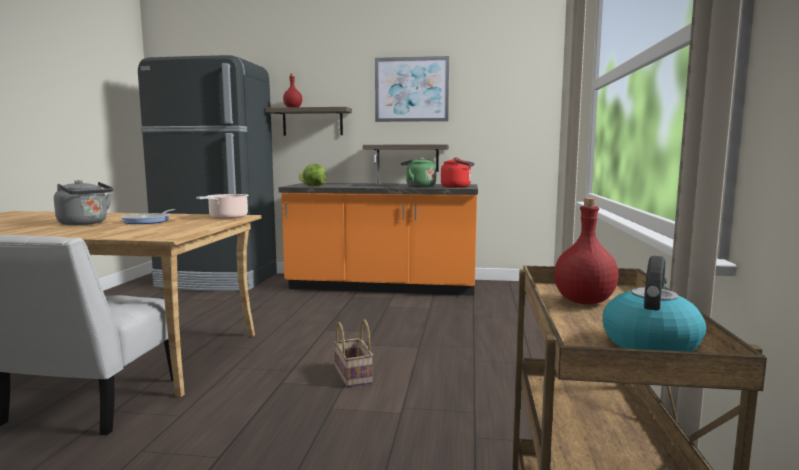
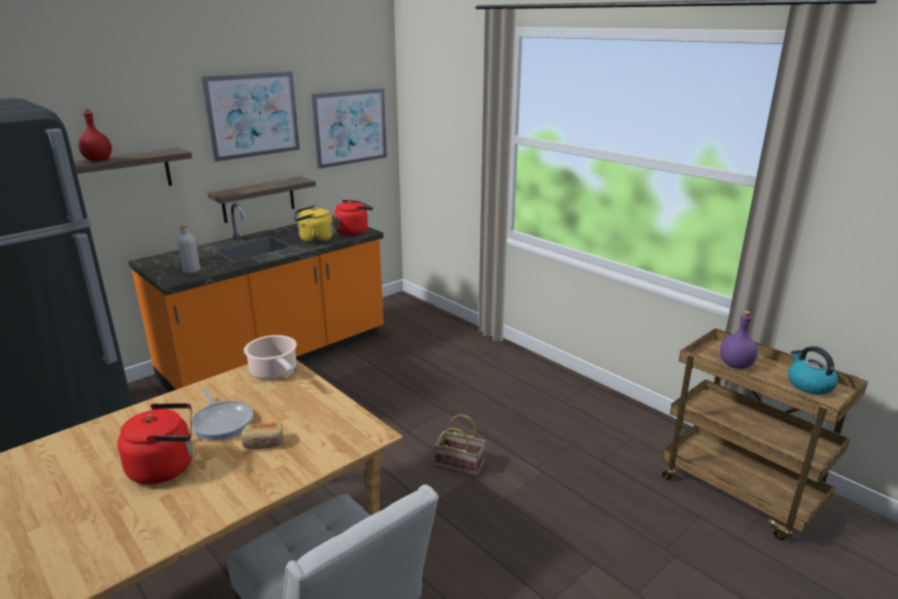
camera: 50 degrees left, 15 degrees up
(85, 223) = (166, 467): grey kettle -> red kettle
(129, 227) = (263, 443): none -> bread
(313, 185) = (191, 270): lettuce -> grey bottle
(419, 186) = (314, 240): green kettle -> yellow kettle
(503, 107) = (350, 127): none -> picture
(583, 301) = (734, 365): red bottle -> purple bottle

